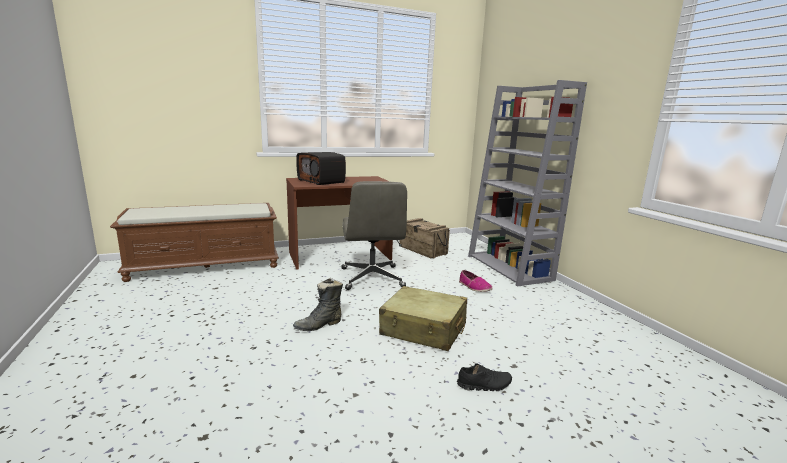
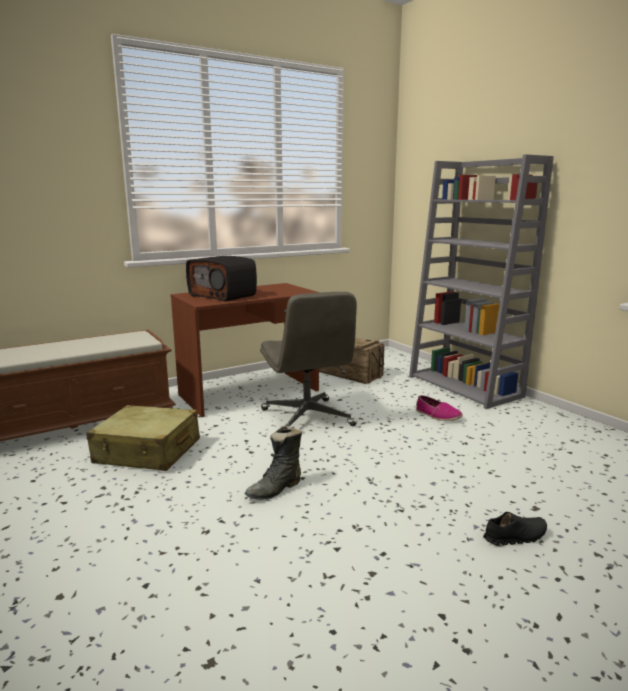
camera: 10 degrees left, 0 degrees up
(423, 329) = (408, 477): beige suitcase -> beige suitcase (147, 452)

